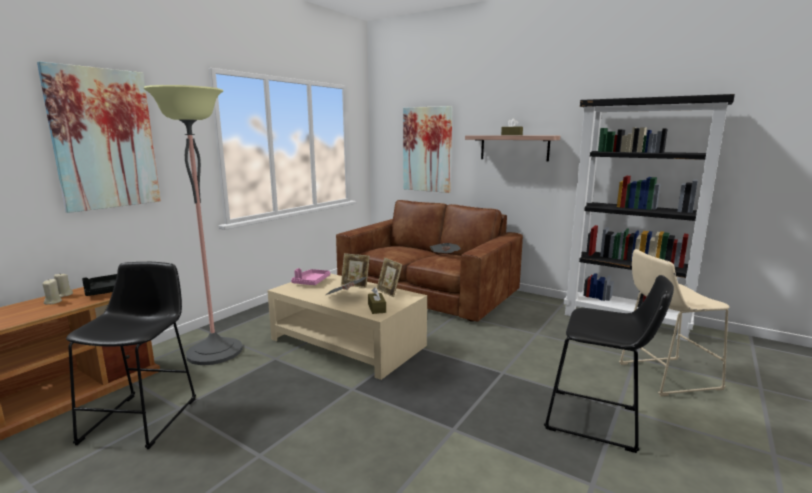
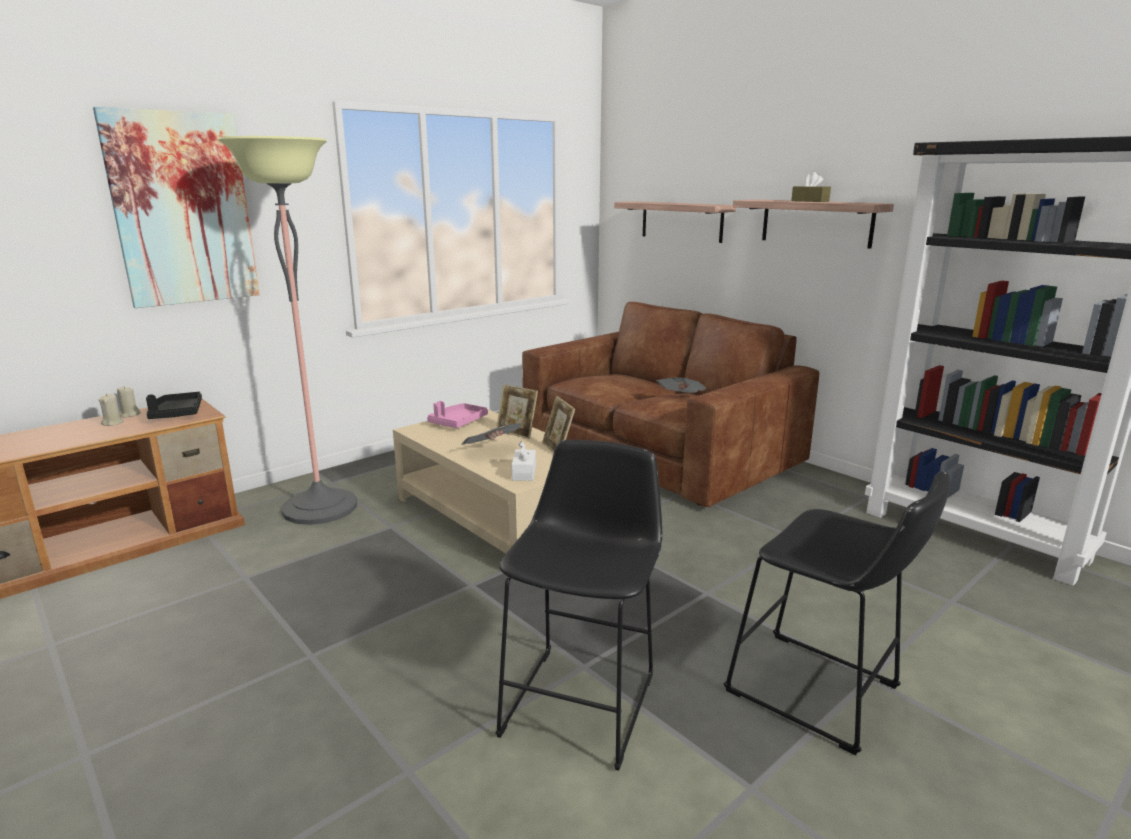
camera: 15 degrees right, 5 degrees up
(144, 416) = (202, 582): black stool -> black stool (583, 698)
(376, 308) = (524, 472): brown tissue box -> white tissue box
(427, 149) = (681, 221): picture -> shelf
(663, 376) = (985, 640): beige stool -> none

